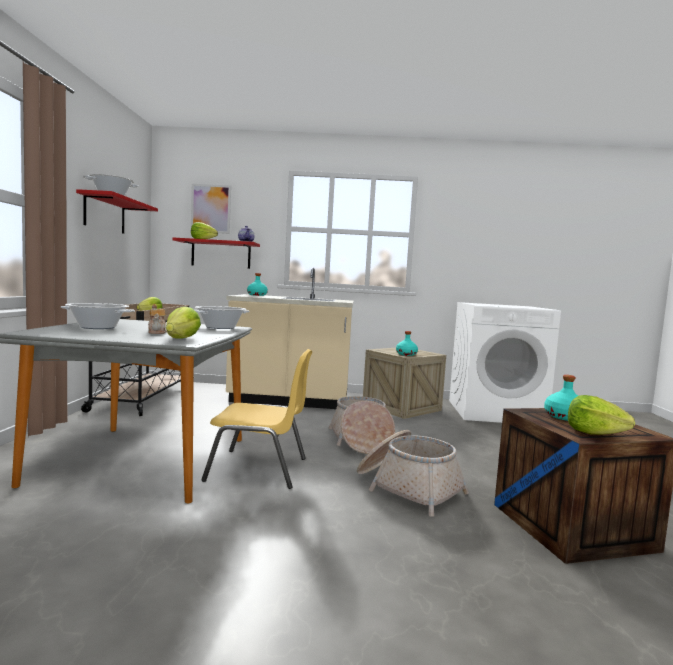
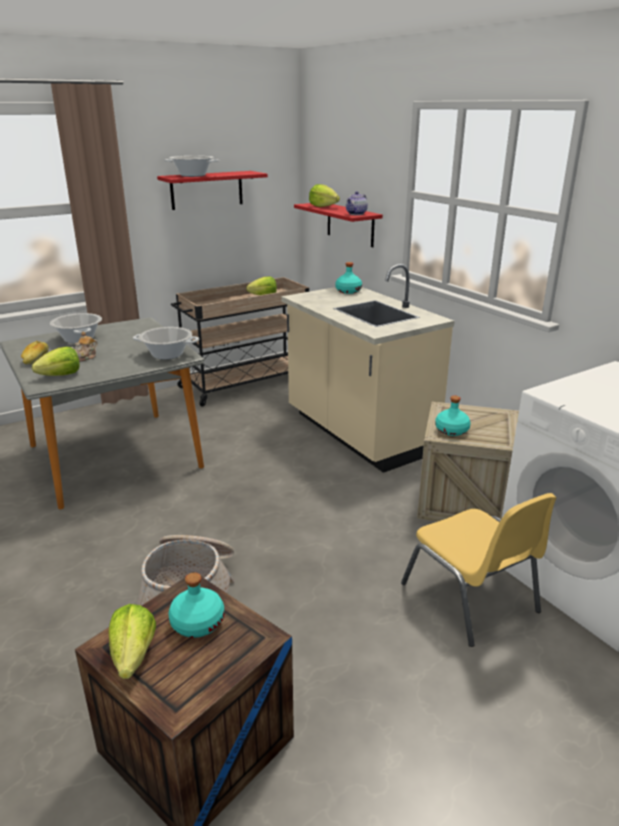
camera: 55 degrees right, 20 degrees up
(108, 336) = (36, 359): none -> bread
(211, 209) = (343, 161): picture -> none
(259, 469) = (149, 505): yellow chair -> yellow chair (471, 598)
(360, 440) = (291, 521): basket -> none

